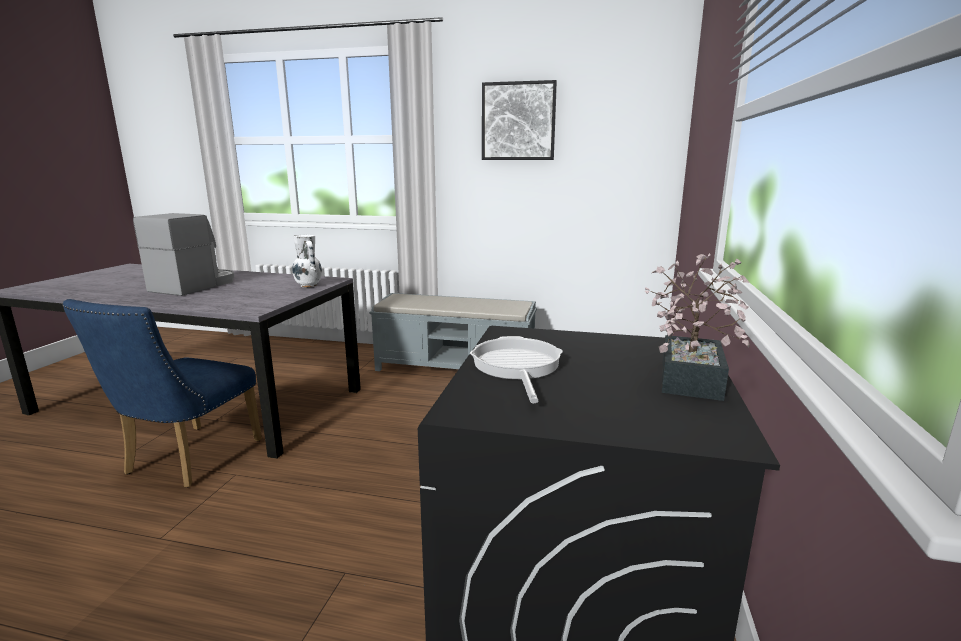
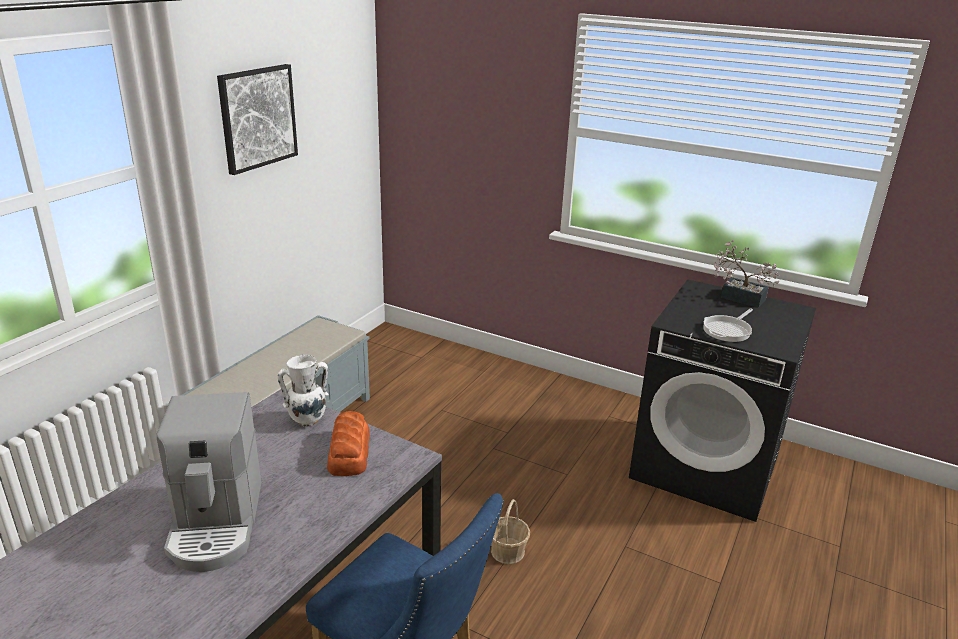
camera: 75 degrees left, 10 degrees up
(195, 286) = (216, 523): coffee machine -> coffee machine turned 135 degrees counterclockwise
(265, 297) = (348, 452): none -> bread
(329, 486) = (508, 551): none -> basket
(516, 367) = (728, 330): frying pan -> frying pan turned 60 degrees counterclockwise

